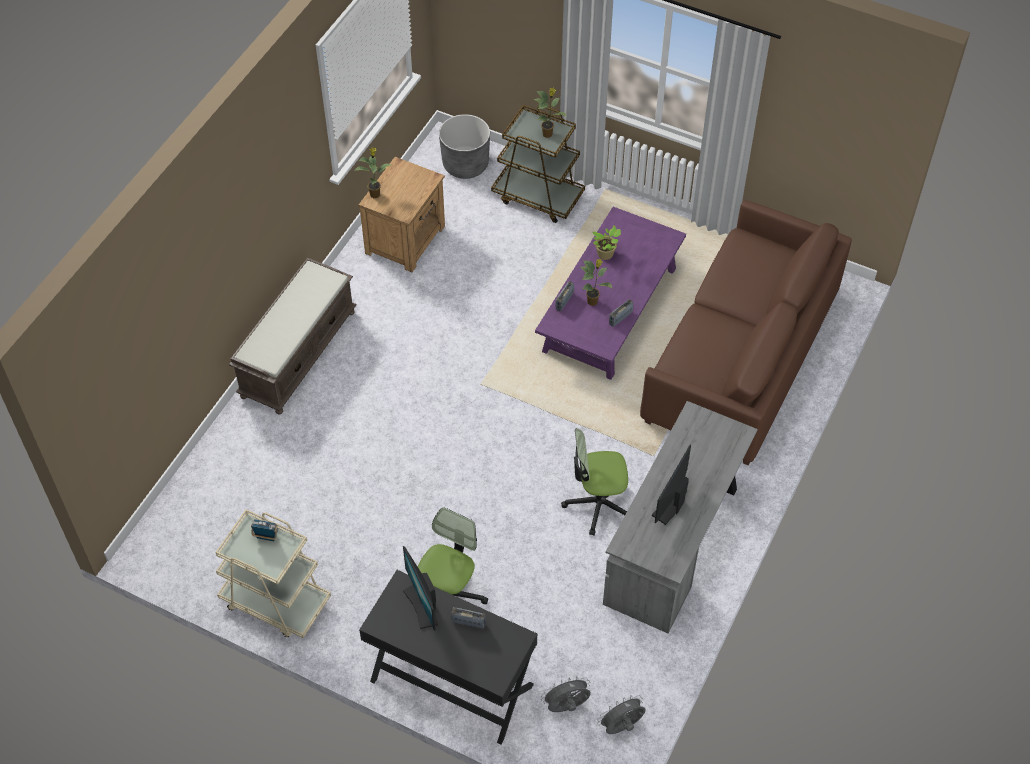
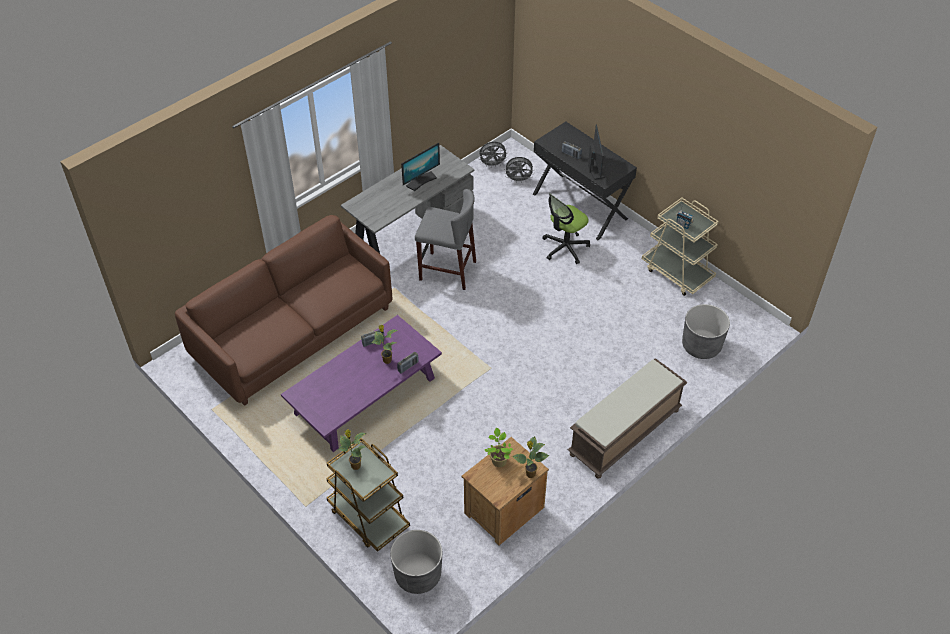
camera: 160 degrees left, 5 degrees down
(224, 493) = (701, 346): none -> grey planter
(597, 504) = (447, 270): office chair -> grey stool
(606, 255) = (355, 394): potted plant -> potted plant (498, 460)

